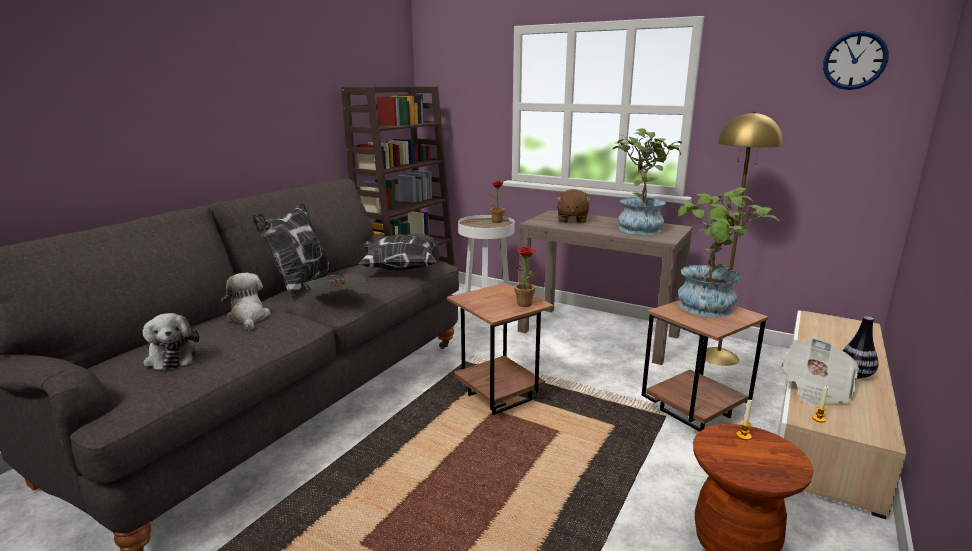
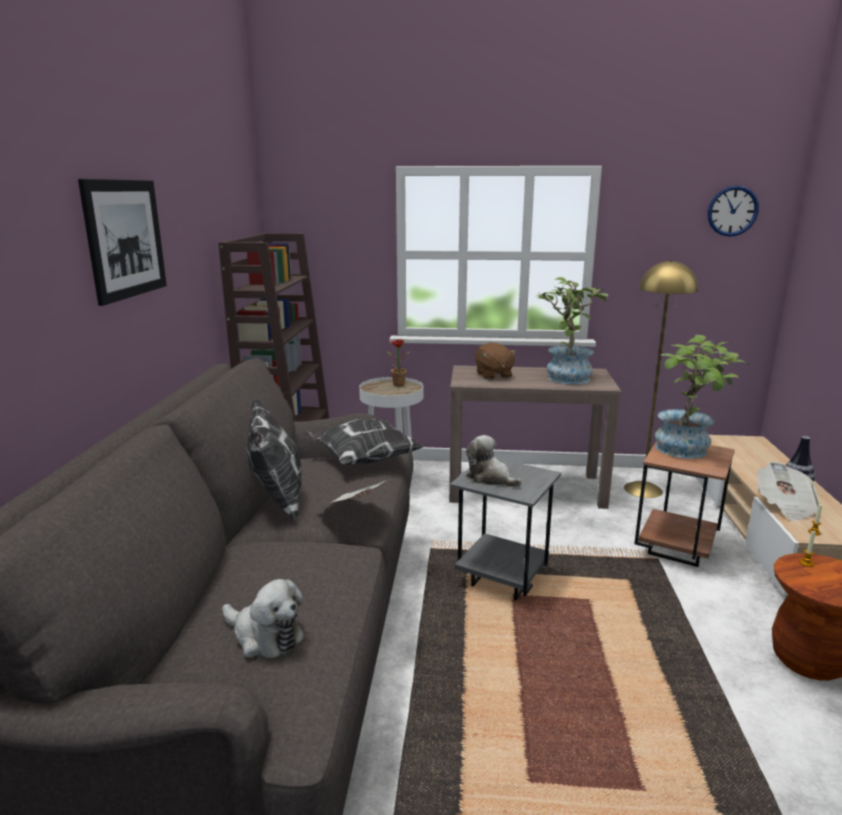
camera: 25 degrees left, 0 degrees up
(223, 72) = (125, 238): none -> picture
(248, 318) = (283, 560): plush toy -> plush toy (490, 478)
(500, 397) = (503, 579): brown side table -> grey side table
(527, 305) = (538, 477): potted plant -> none

